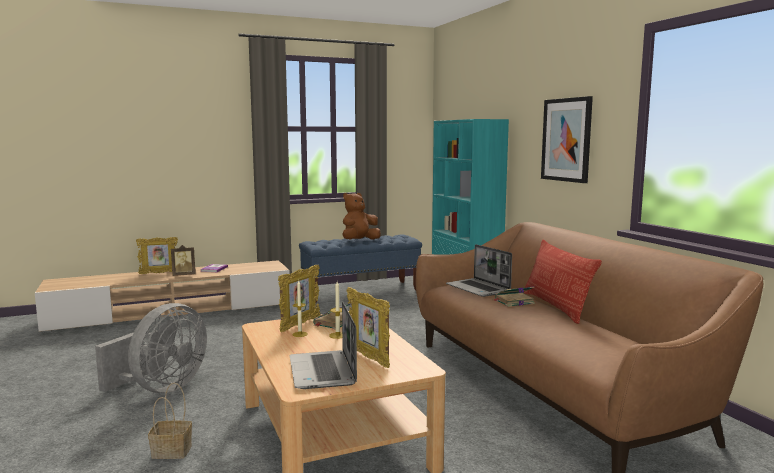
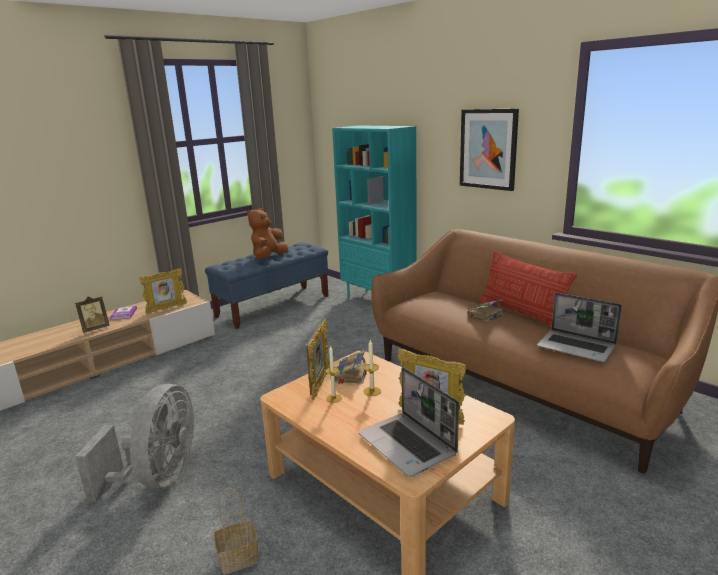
camera: 20 degrees left, 10 degrees up
(159, 273) = (61, 331): picture frame -> picture frame (166, 309)
(479, 289) = (440, 304): laptop -> laptop (577, 347)

